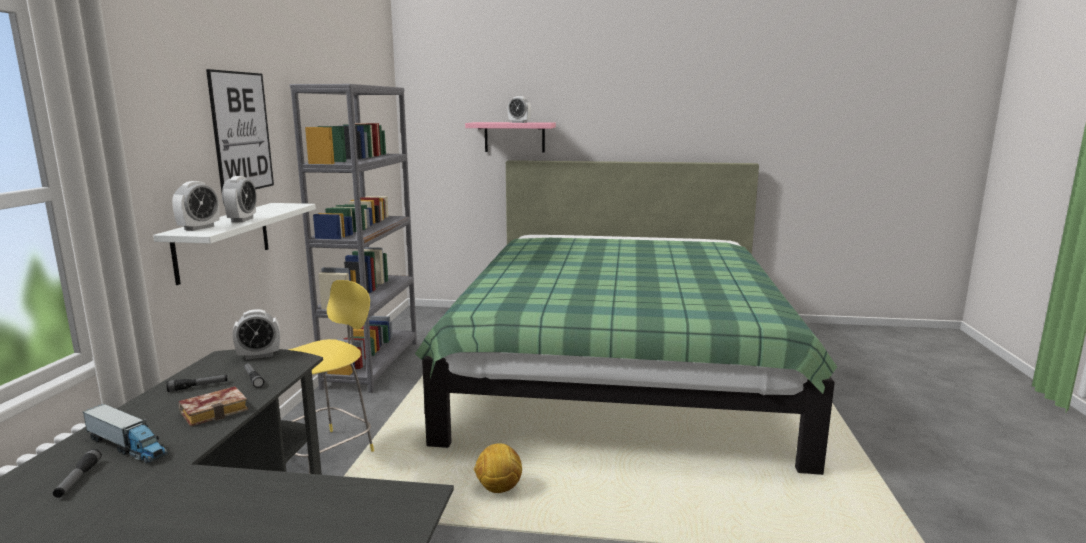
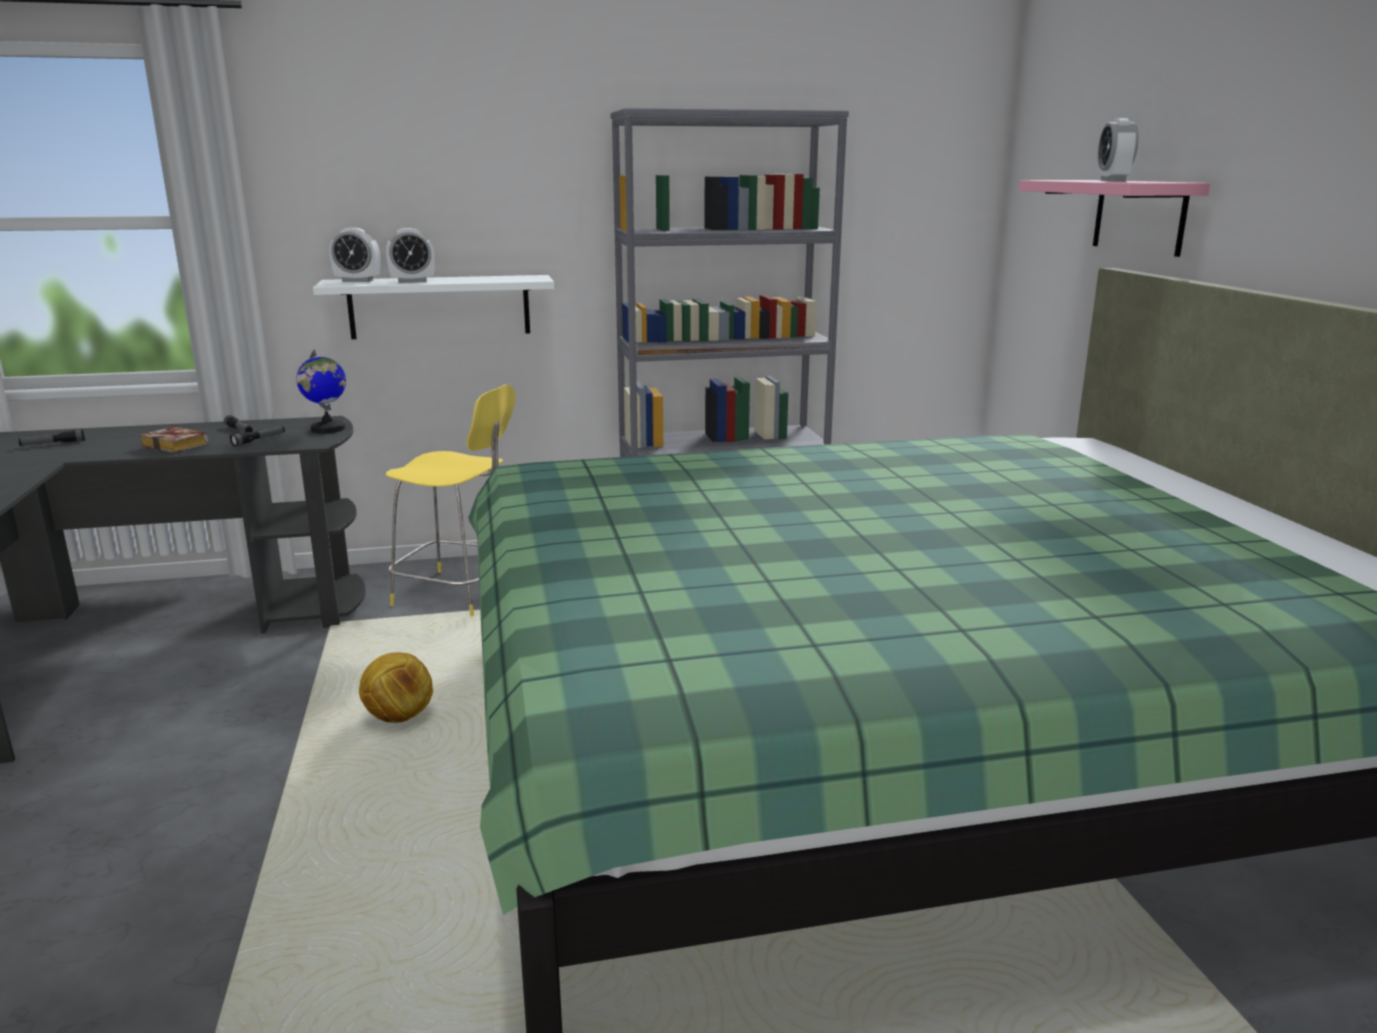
camera: 70 degrees right, 5 degrees up
(127, 446) = (109, 441): toy truck -> none
(241, 132) = (494, 178): picture -> none
(259, 355) = (328, 429): alarm clock -> globe

